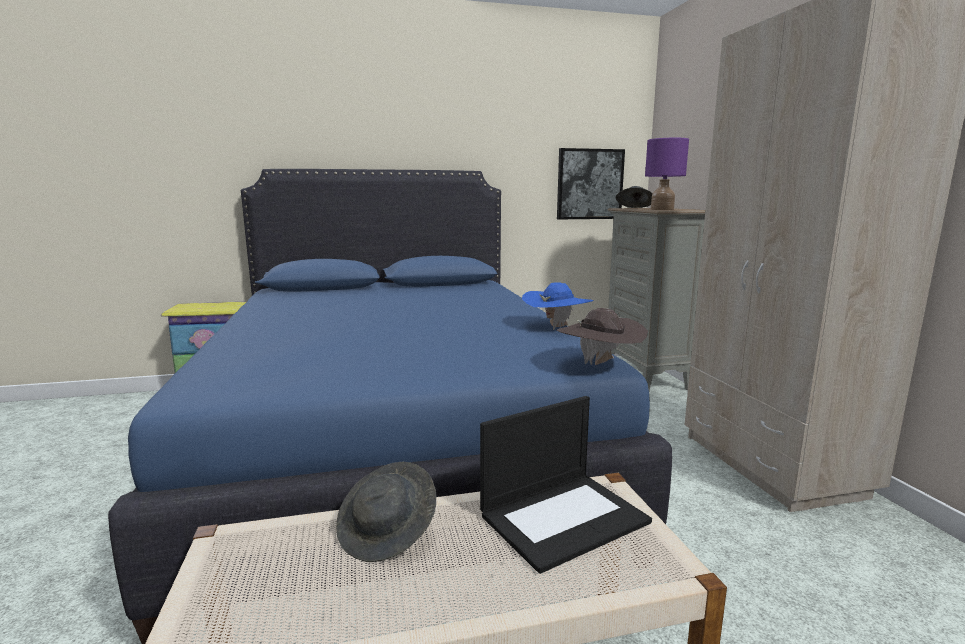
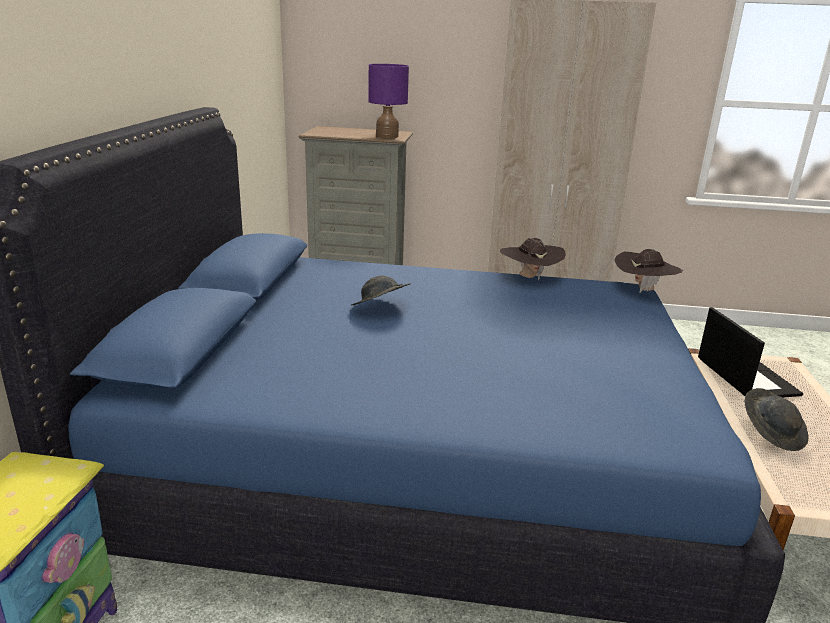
camera: 70 degrees left, 10 degrees up
(556, 327) = (529, 277): blue hat -> brown hat
(589, 184) = (261, 105): picture -> none
(634, 208) = (329, 132): grey hat -> grey hat (380, 309)

